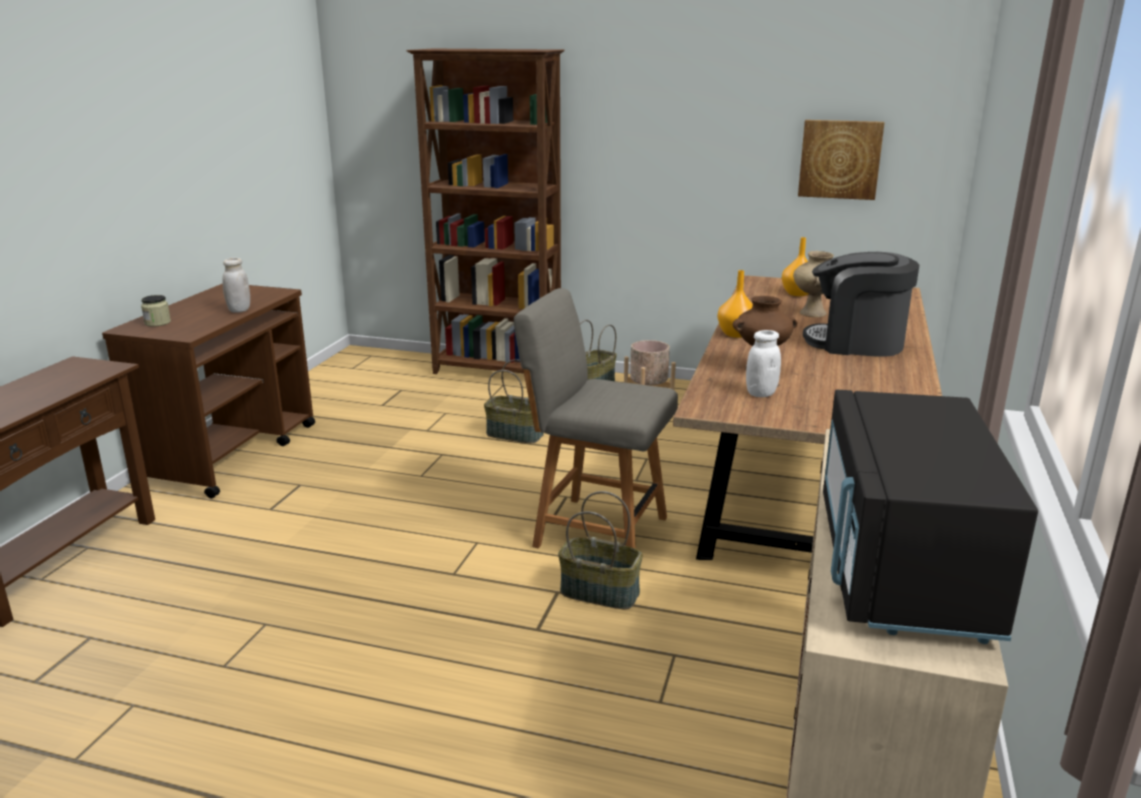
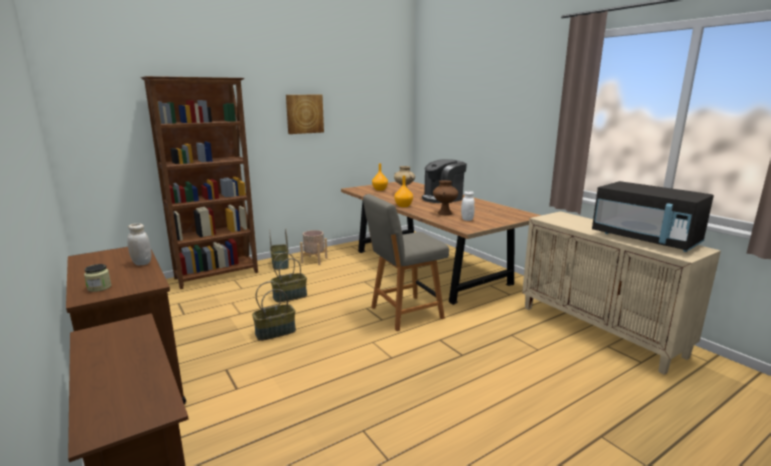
camera: 50 degrees left, 5 degrees down
(600, 592) = (452, 331): basket -> basket (275, 332)
(840, 159) = (368, 129): picture -> picture (304, 114)

